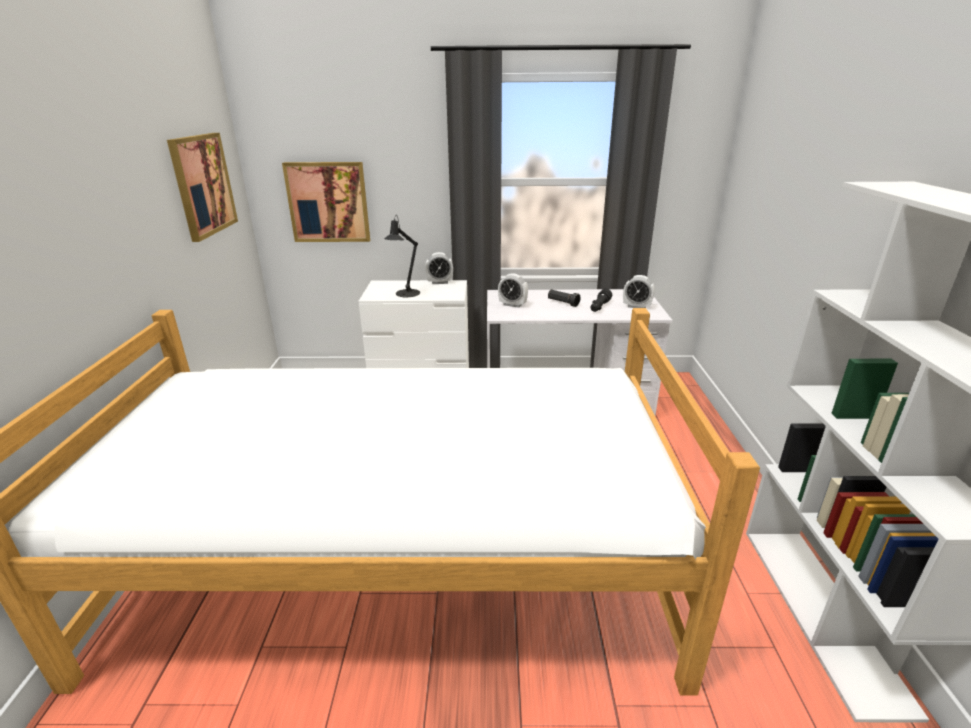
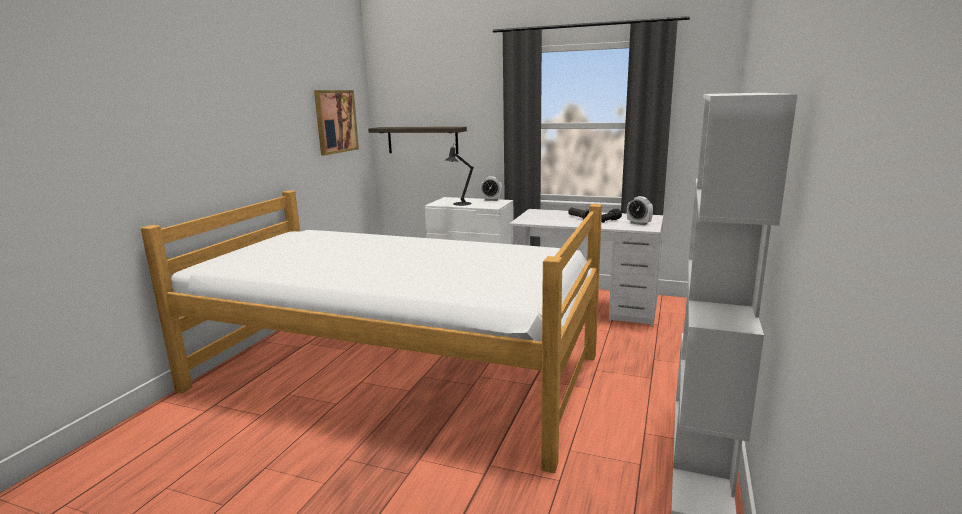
camera: 20 degrees right, 10 degrees down
(328, 202) = (422, 140): picture -> shelf
(512, 305) = (538, 217): alarm clock -> none

